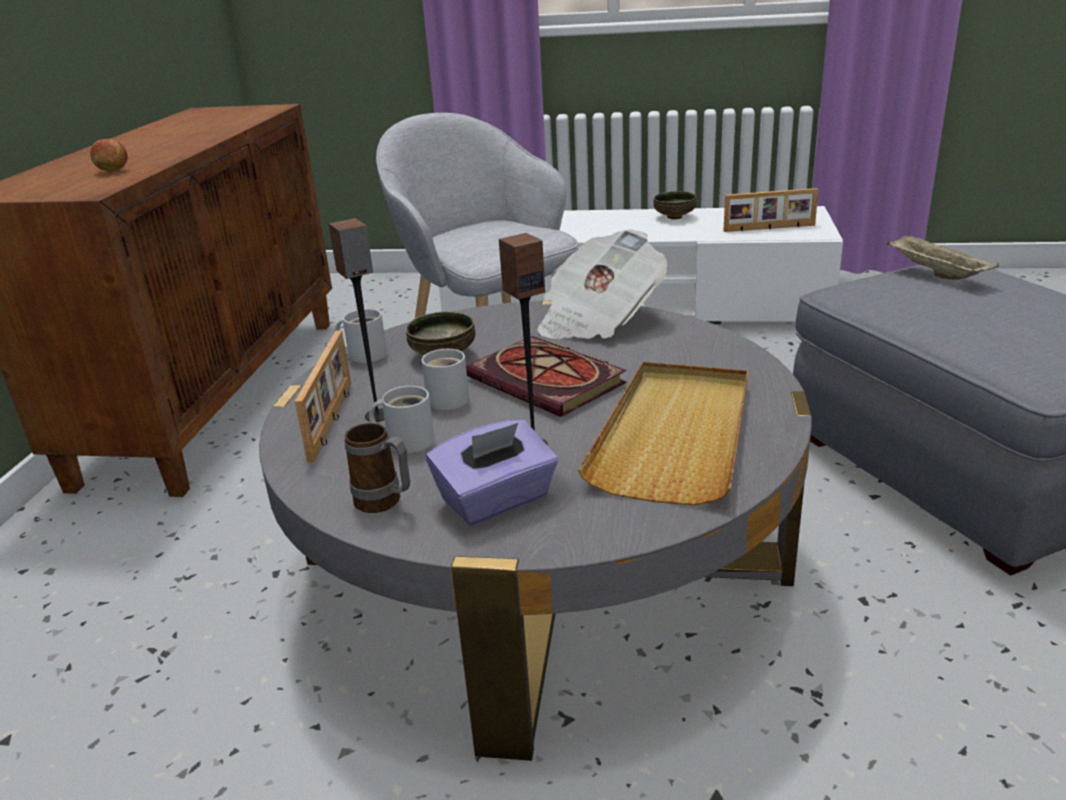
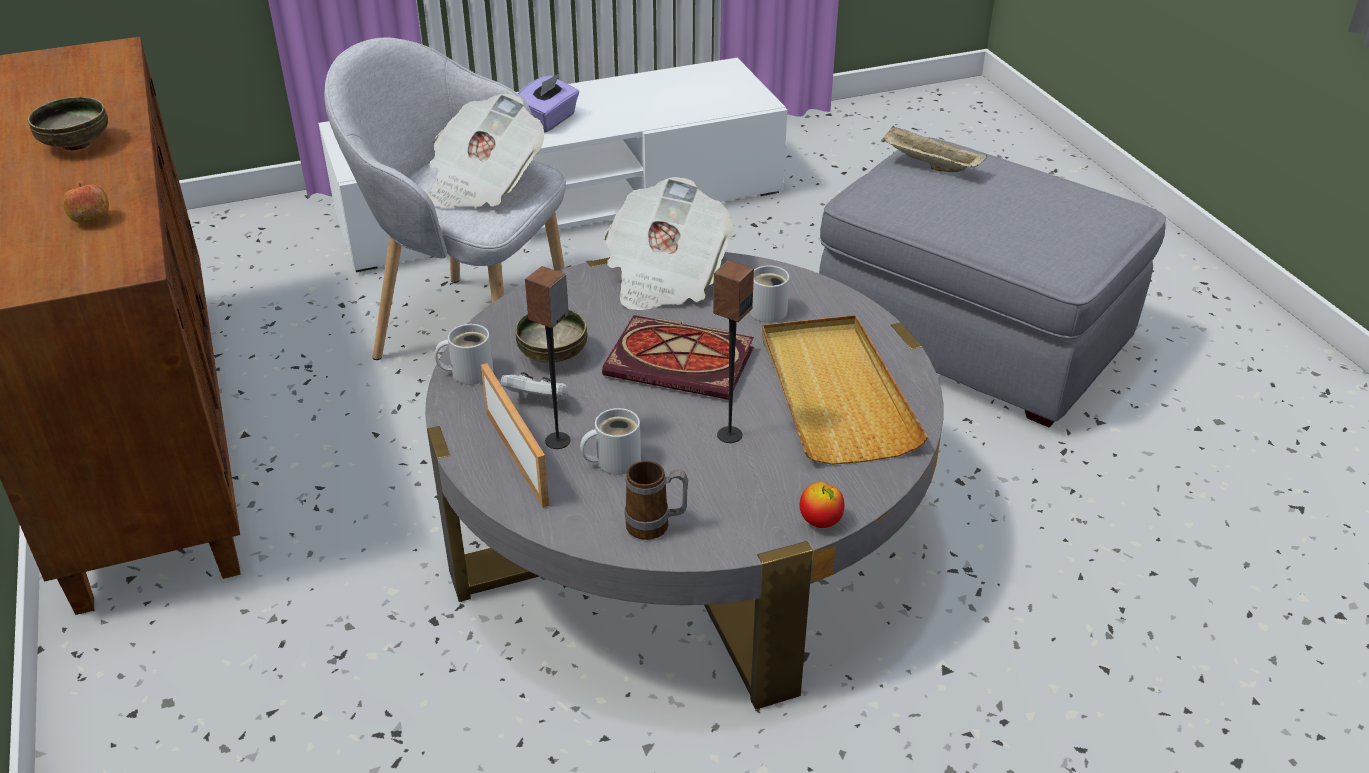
camera: 30 degrees left, 10 degrees up
(394, 385) = (538, 402): none -> white game controller
(449, 398) = (608, 404): white mug -> white mug (767, 309)
(496, 500) = (746, 496): purple tissue box -> purple tissue box (549, 121)
(502, 237) = (483, 183): none -> newspaper
(549, 545) = (820, 522): none -> apple
(675, 217) = (592, 97): bowl -> bowl (77, 145)
(769, 228) = (704, 101): picture frame -> none

